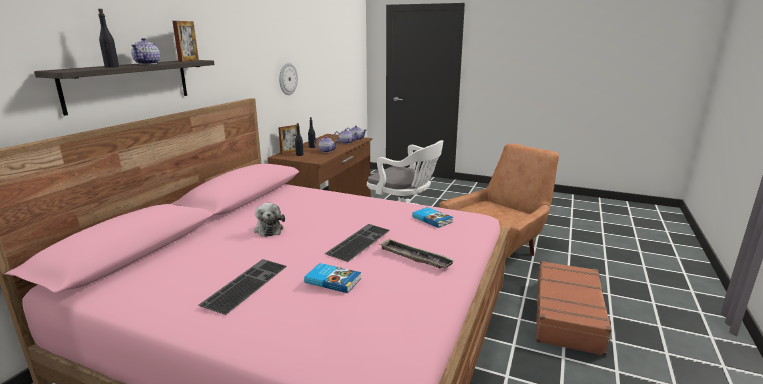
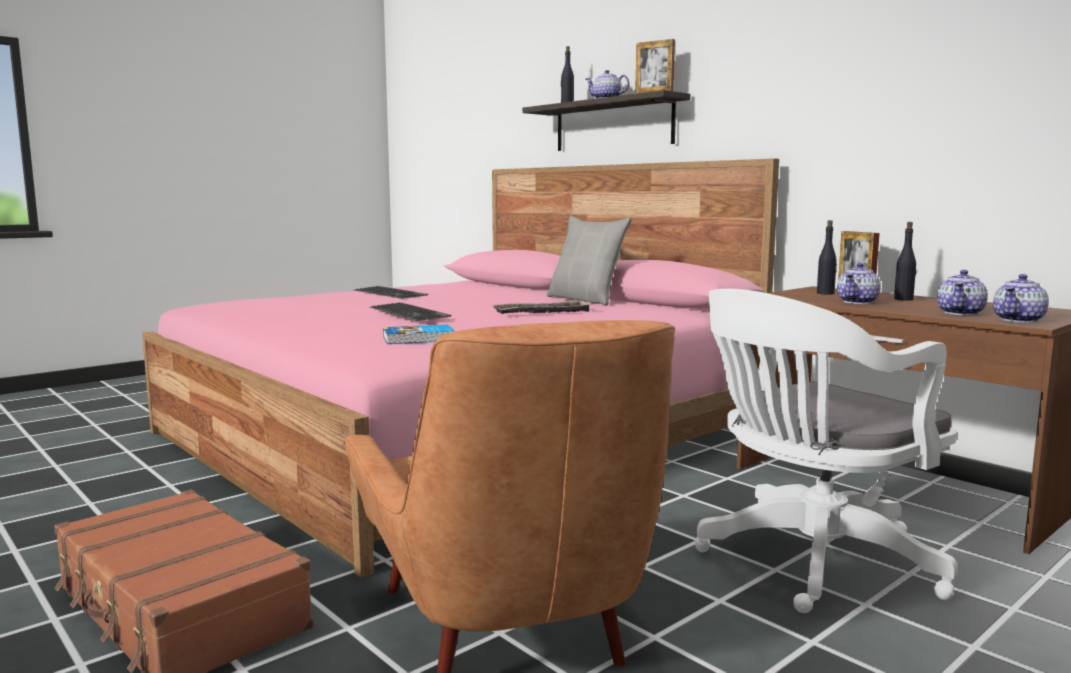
camera: 115 degrees right, 10 degrees down
(247, 212) = (586, 300): none -> grey pillow
(268, 229) = (515, 302): plush toy -> none
(287, 79) = (925, 128): wall clock -> none
(333, 280) = (336, 298): book -> none
(415, 258) = (326, 322): tray -> tray (542, 313)

